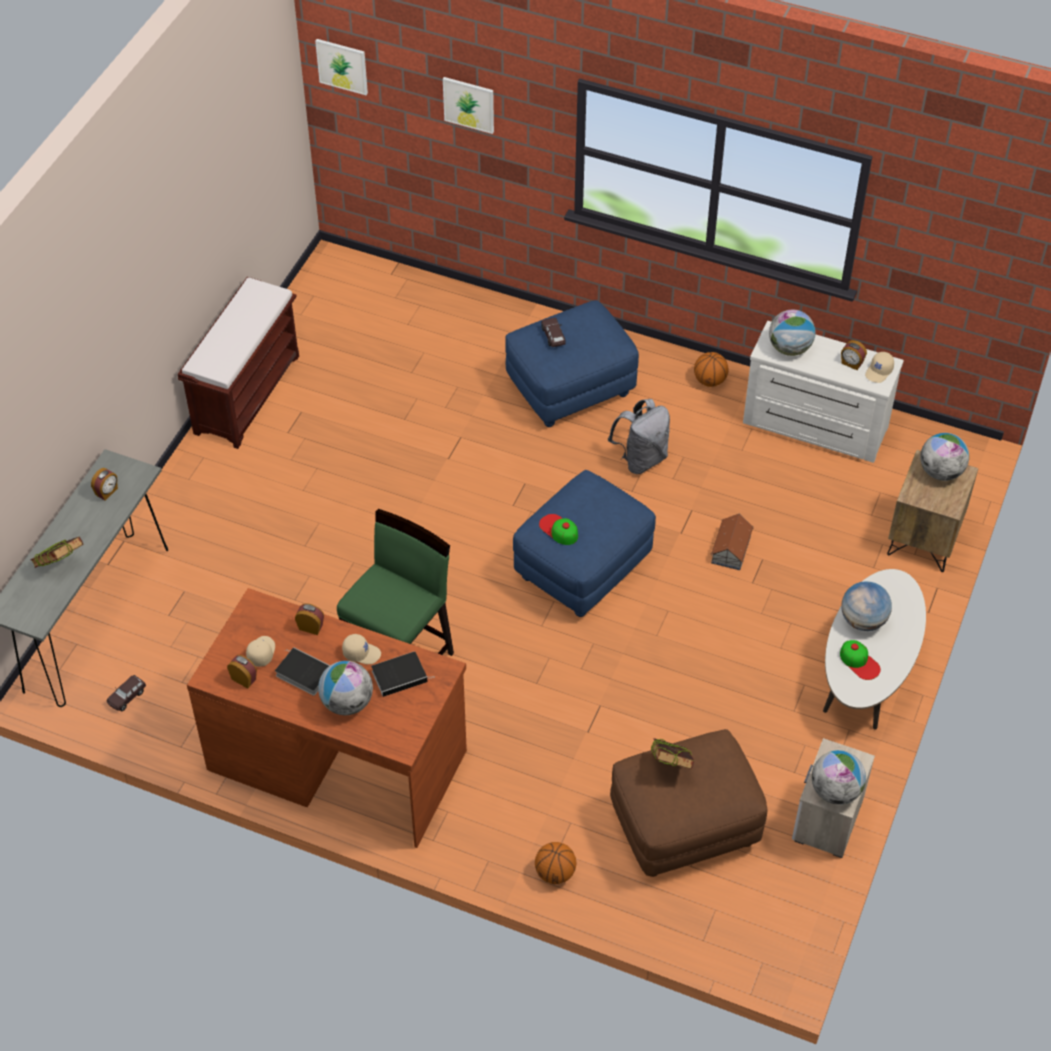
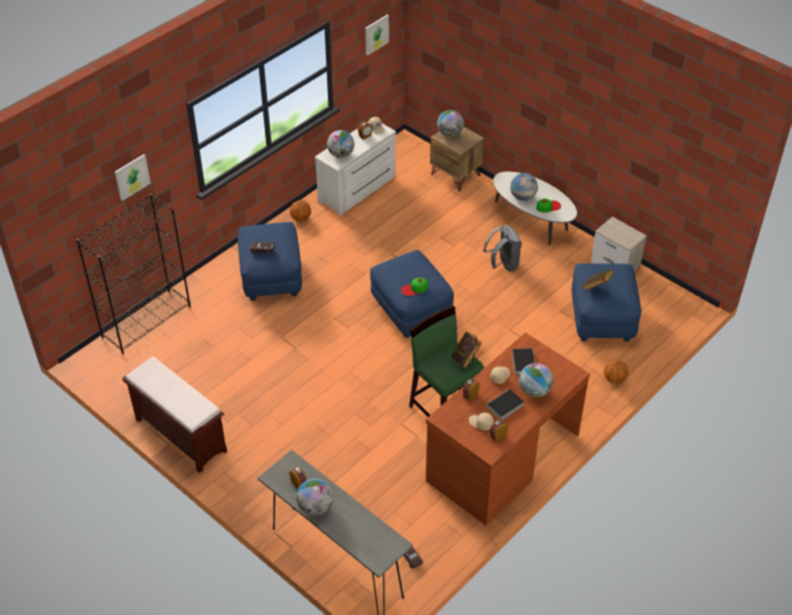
camera: 70 degrees left, 5 degrees down
(61, 566) = (353, 522): book -> book (465, 359)
(342, 66) = (52, 222): picture -> picture (376, 34)
(427, 291) = (147, 321): none -> black bookcase
(641, 459) = (343, 263): grey backpack -> grey backpack (503, 264)
(684, 827) = (602, 319): brown ottoman -> blue ottoman
(730, 550) = (427, 247): toy house -> none
(835, 791) = (629, 236): globe -> globe (315, 507)

